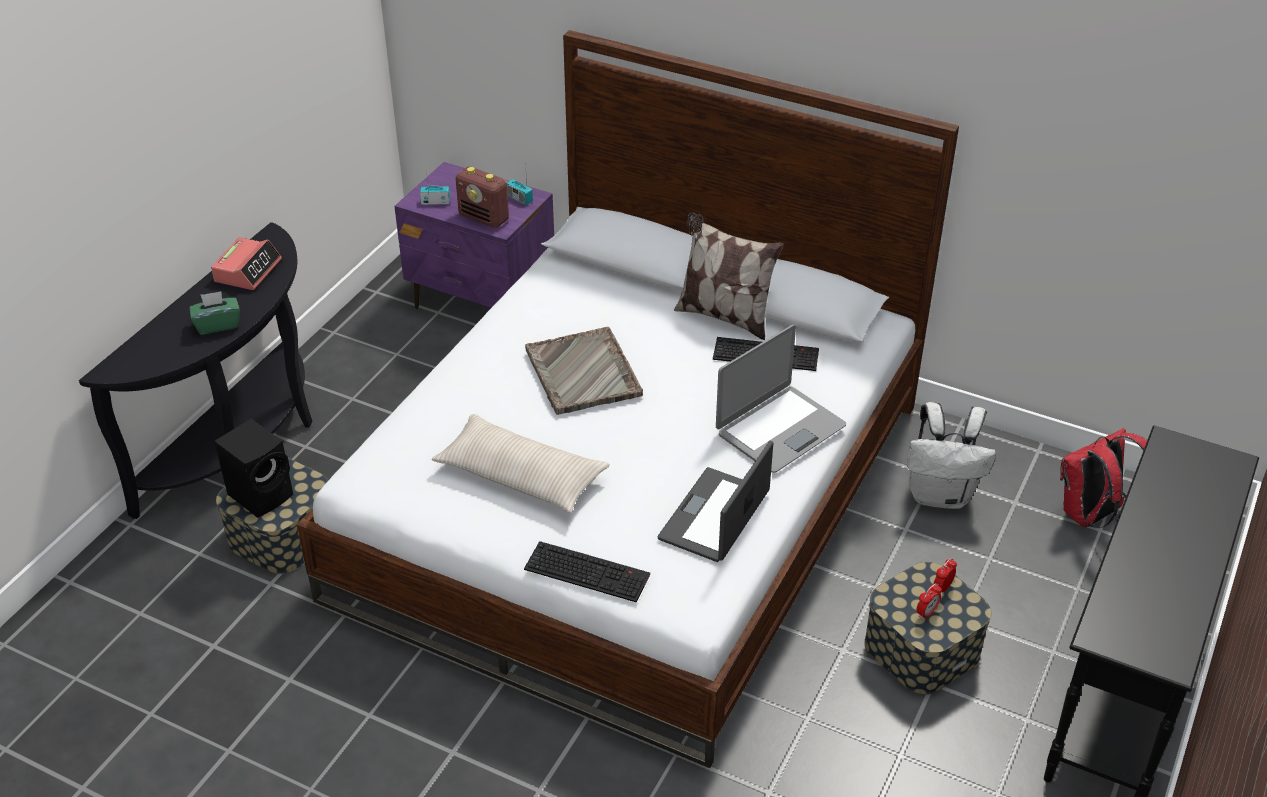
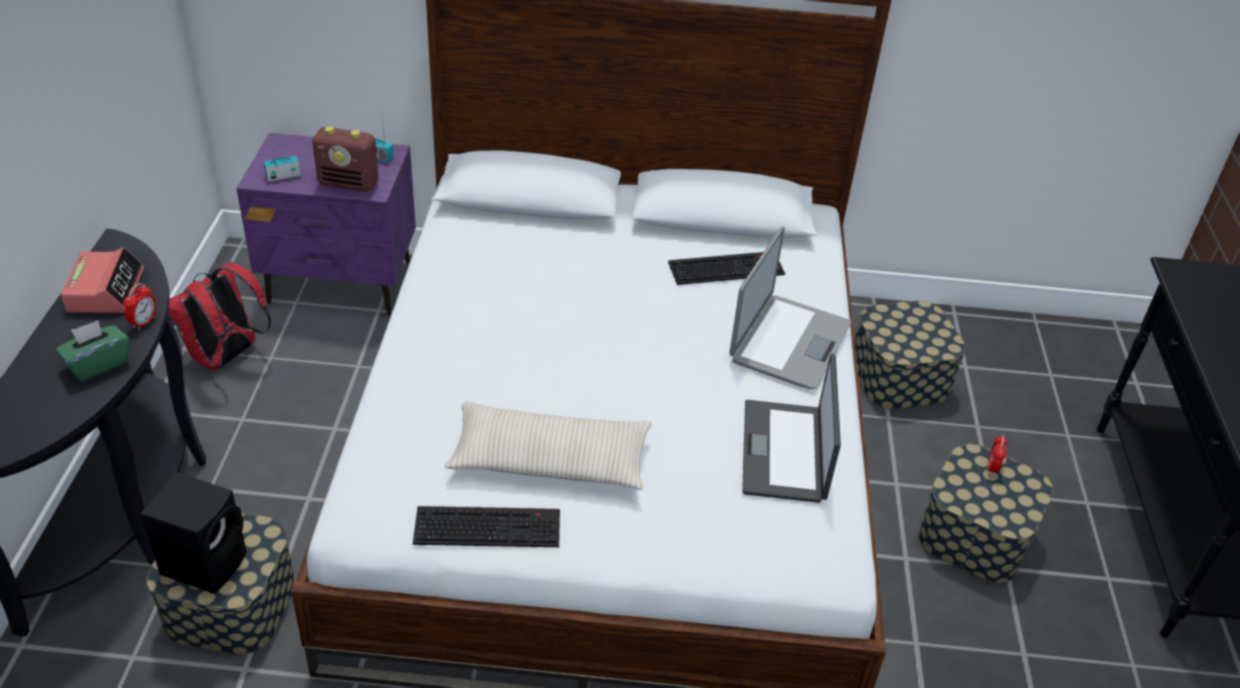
camera: 25 degrees left, 0 degrees up
(583, 373) = (553, 328): grey tray -> none
(589, 571) = (692, 552): keyboard -> keyboard (489, 526)
(724, 316) = (659, 238): pillow -> none
(926, 613) = (995, 498): alarm clock -> alarm clock (144, 322)
(941, 495) = (899, 376): white backpack -> storage box
(1091, 516) = (1035, 363): red backpack -> red backpack (225, 357)

